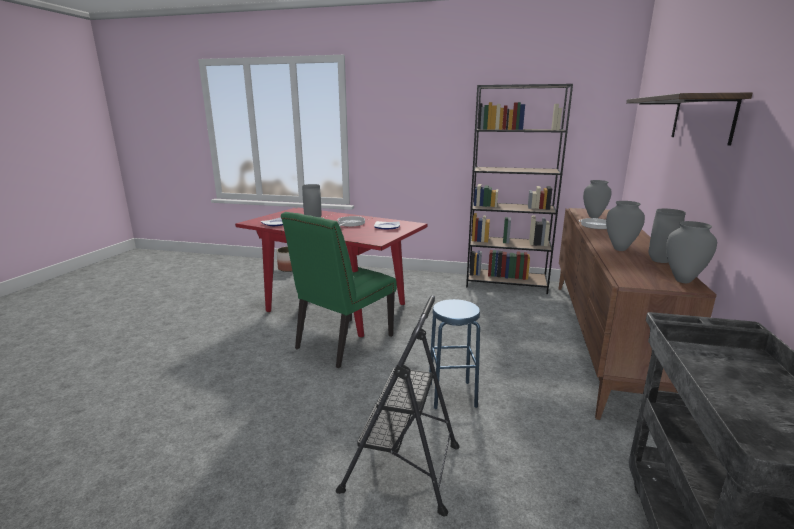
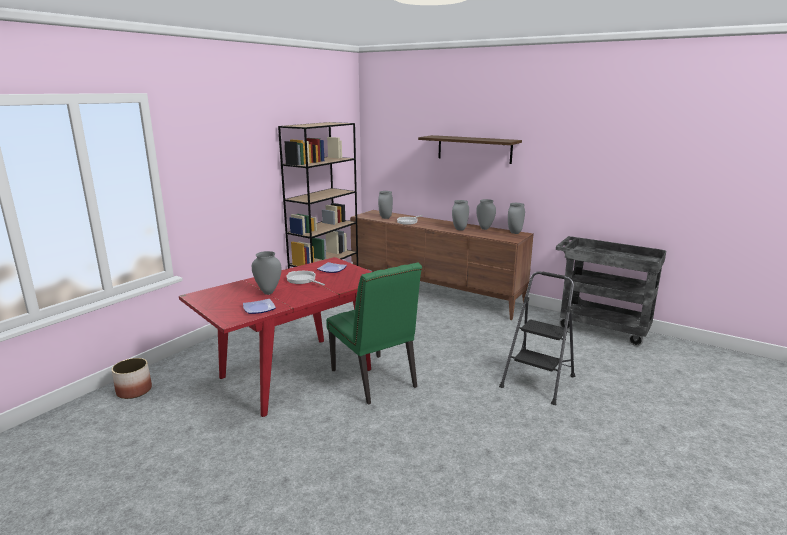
camera: 70 degrees left, 0 degrees up
(452, 395) = (473, 351): blue stool -> none

